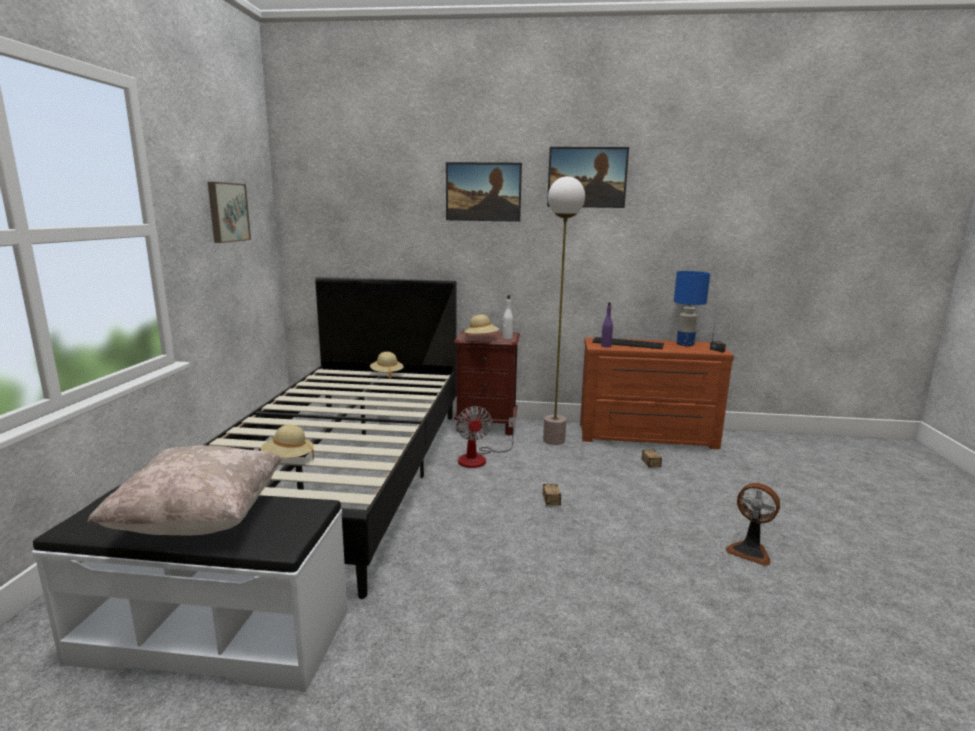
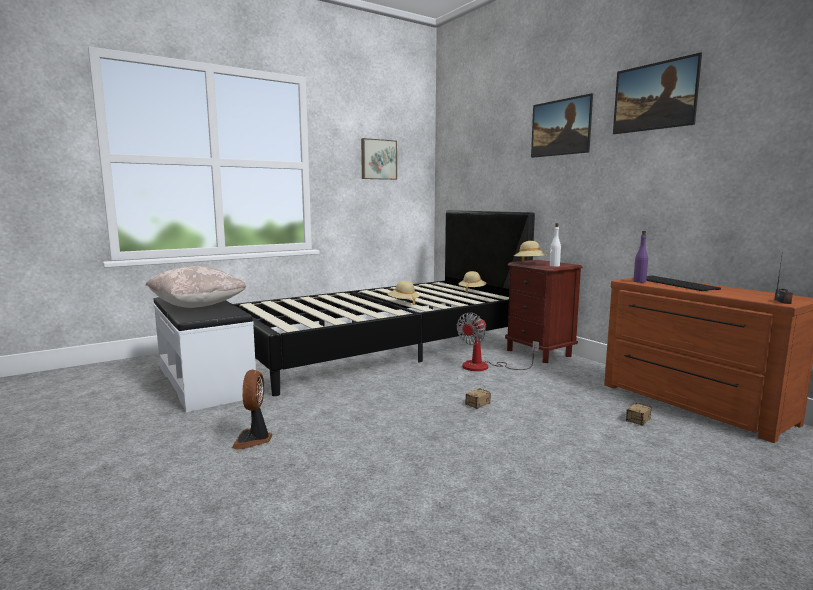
camera: 50 degrees right, 5 degrees down
(288, 459) = (309, 309): beige hat -> beige hat (403, 302)
(554, 440) = (577, 376): floor lamp -> none
(685, 344) = (756, 293): blue table lamp -> none
(750, 551) = (573, 508): fan -> fan (253, 439)

